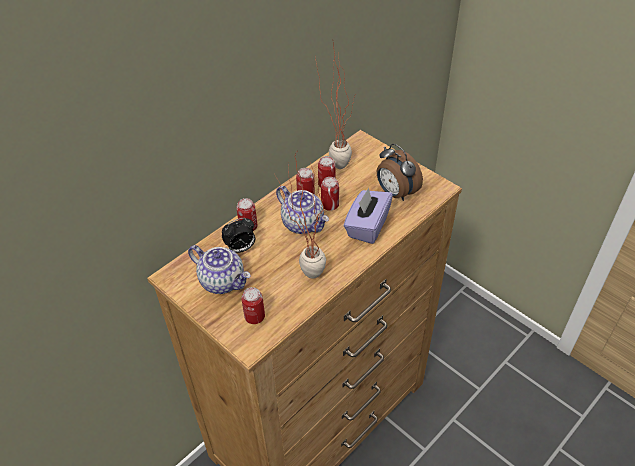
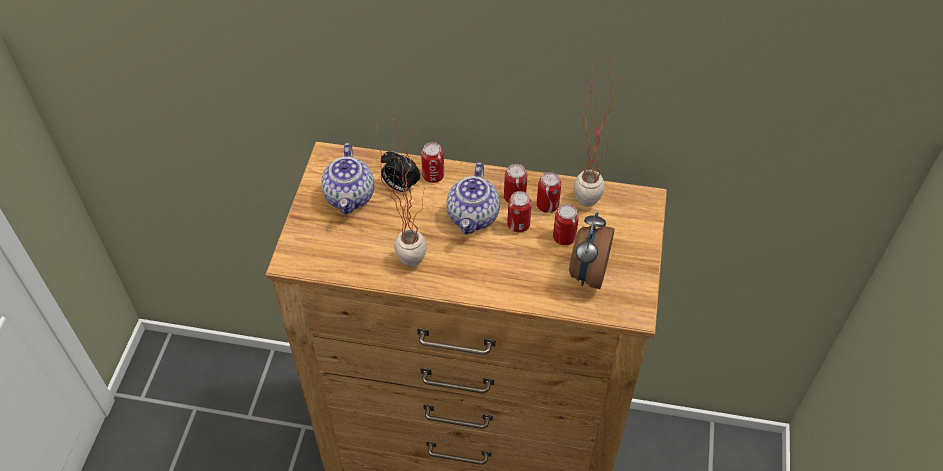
camera: 55 degrees right, 5 degrees up
(254, 317) = (325, 245): can -> can (564, 237)
(367, 226) = (514, 272): purple tissue box -> none

